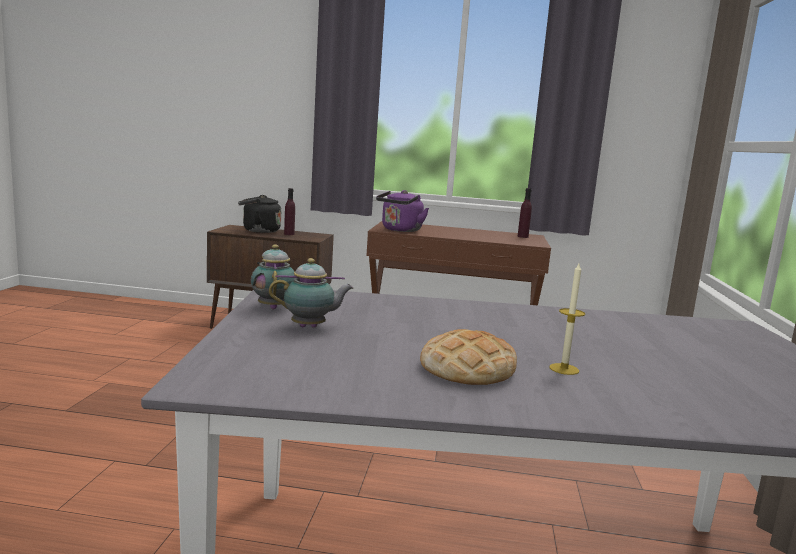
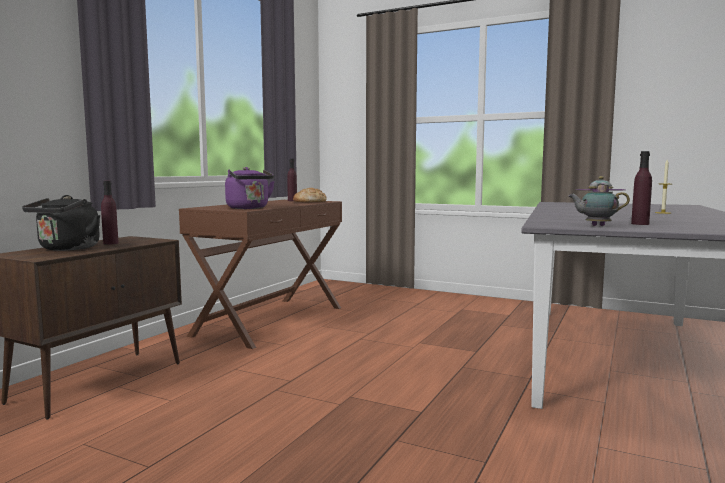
camera: 70 degrees left, 5 degrees down
(311, 327) = (640, 224): teapot -> purple bottle
(467, 369) = (684, 217): bread -> bread (309, 202)

